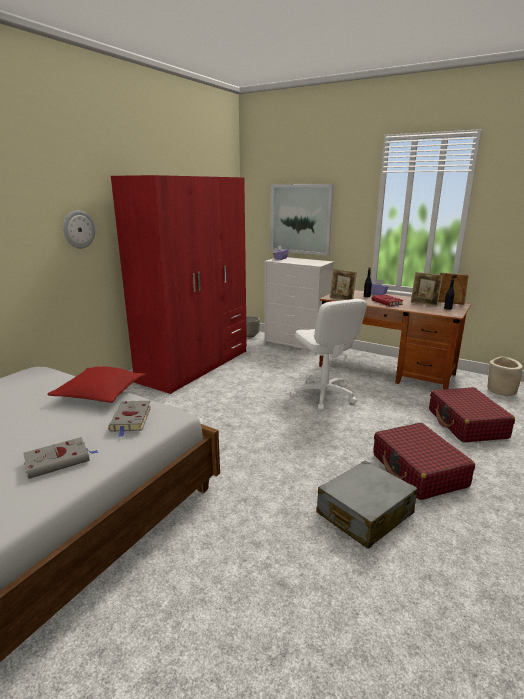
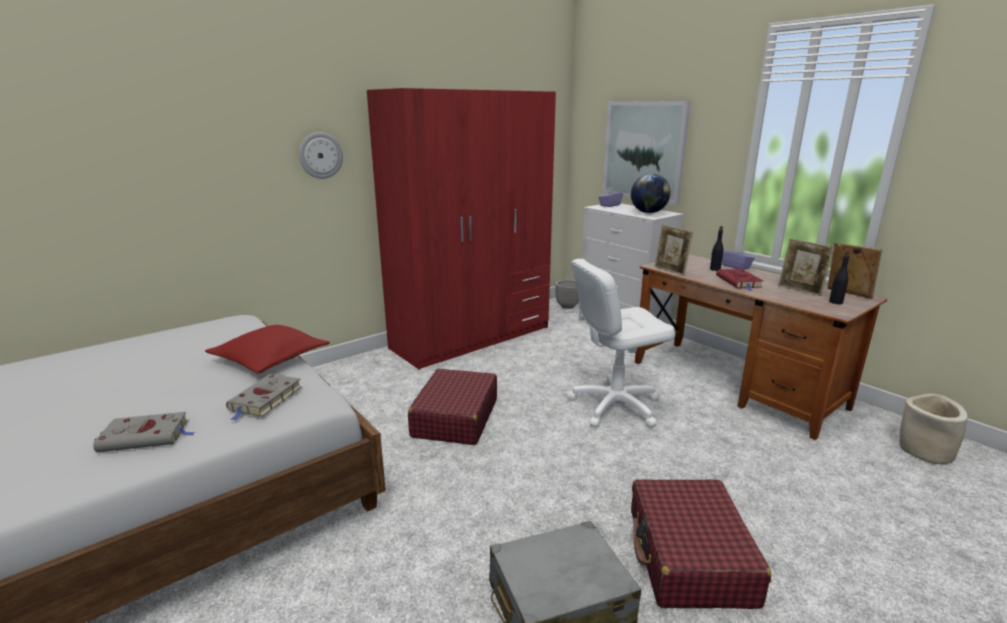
camera: 20 degrees right, 0 degrees up
(311, 262) = (648, 212): none -> globe
(323, 395) = (614, 406): white office chair -> white office chair turned 75 degrees clockwise
(466, 424) = (823, 497): red suitcase -> red suitcase (455, 418)

